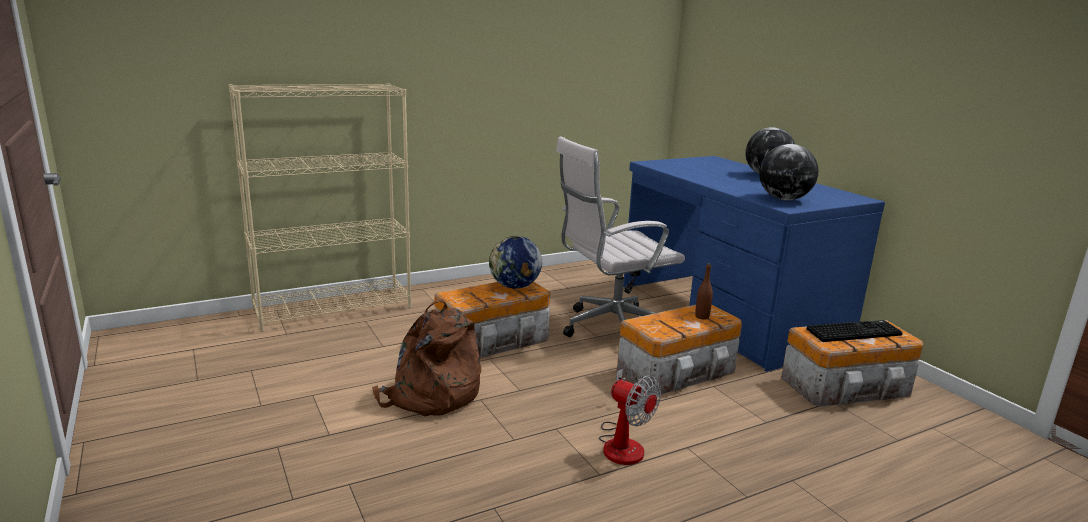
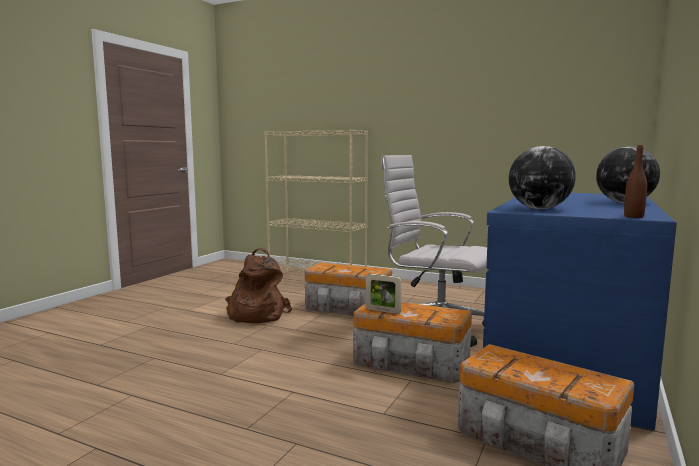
camera: 55 degrees right, 10 degrees down
(514, 286) = (365, 269): globe -> none
(623, 443) = (269, 371): fan -> none
(672, 330) = (383, 311): none -> picture frame
(702, 317) = (430, 313): brown bottle -> brown bottle (633, 217)
(853, 332) = (543, 368): keyboard -> none

